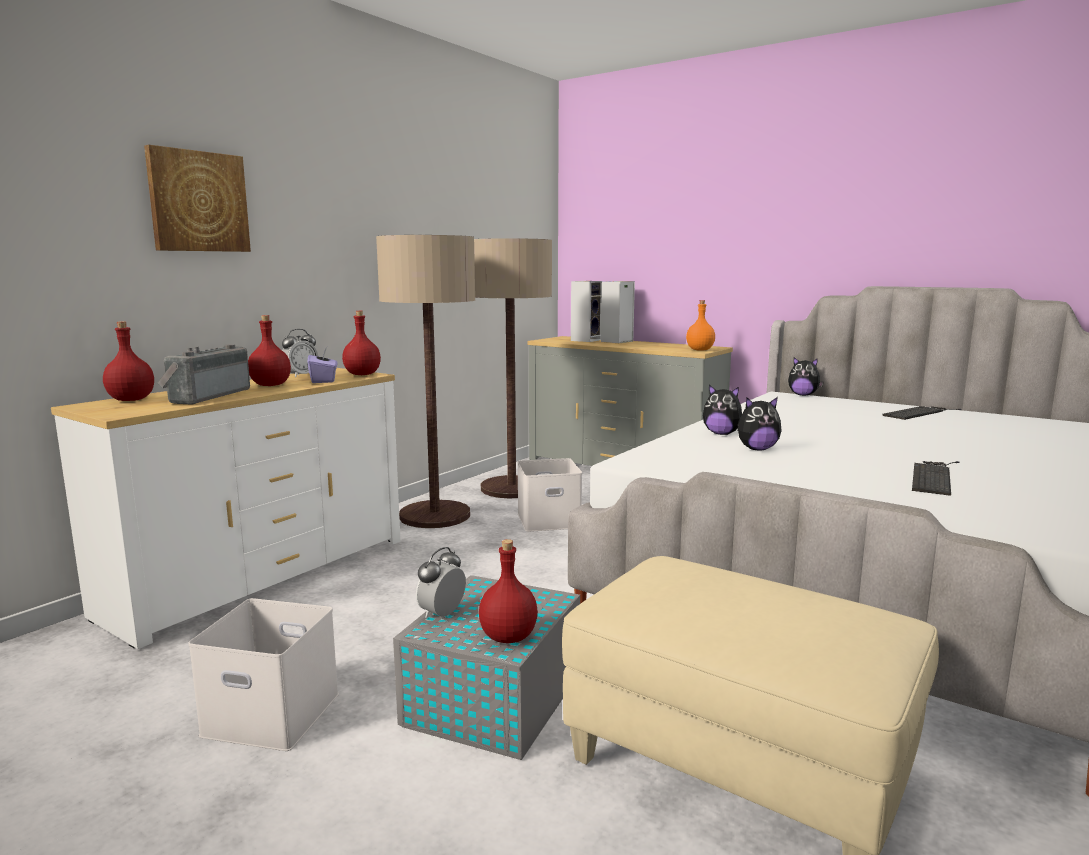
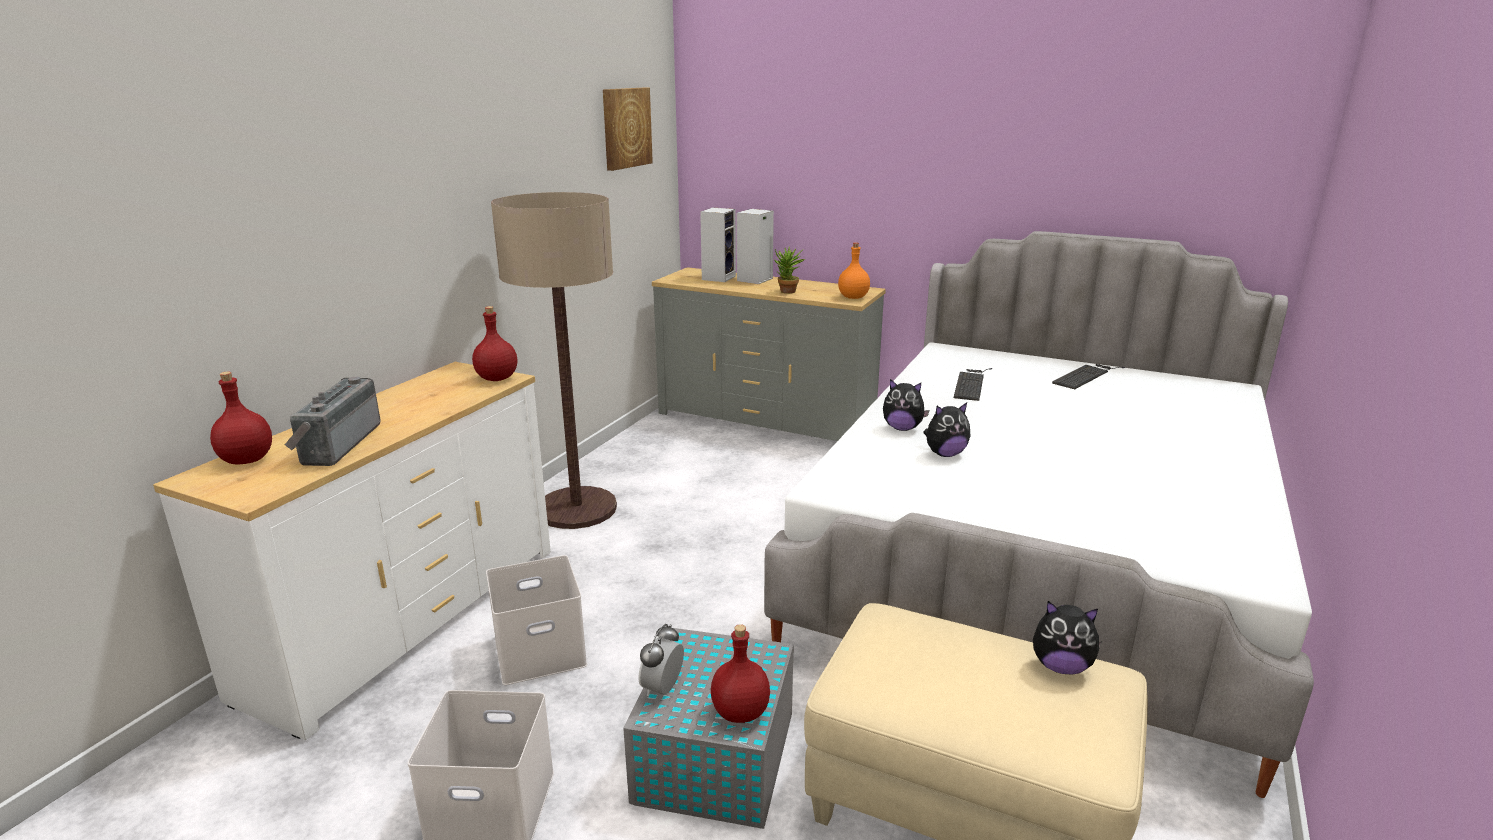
camera: 10 degrees left, 10 degrees up
(198, 202) = (284, 197): picture -> picture (625, 128)
(271, 385) = (400, 412): red bottle -> none
(301, 375) = (424, 385): alarm clock -> none
(323, 380) = (458, 396): purple tissue box -> none
(511, 488) = (651, 460): floor lamp -> none
(549, 519) = (706, 504): white storage box -> white storage box (541, 650)
(642, 347) = (787, 292): none -> potted plant
(803, 395) = (964, 348): plush toy -> plush toy (1061, 666)
(933, 476) = (1121, 488): keyboard -> keyboard (971, 383)

